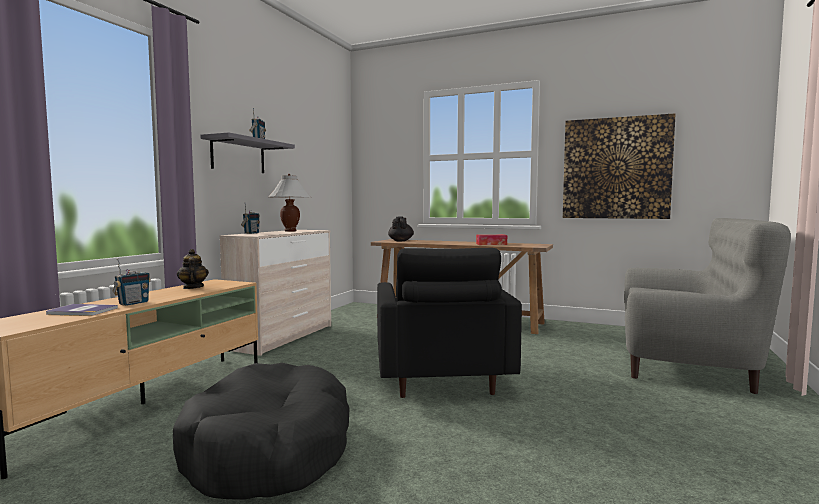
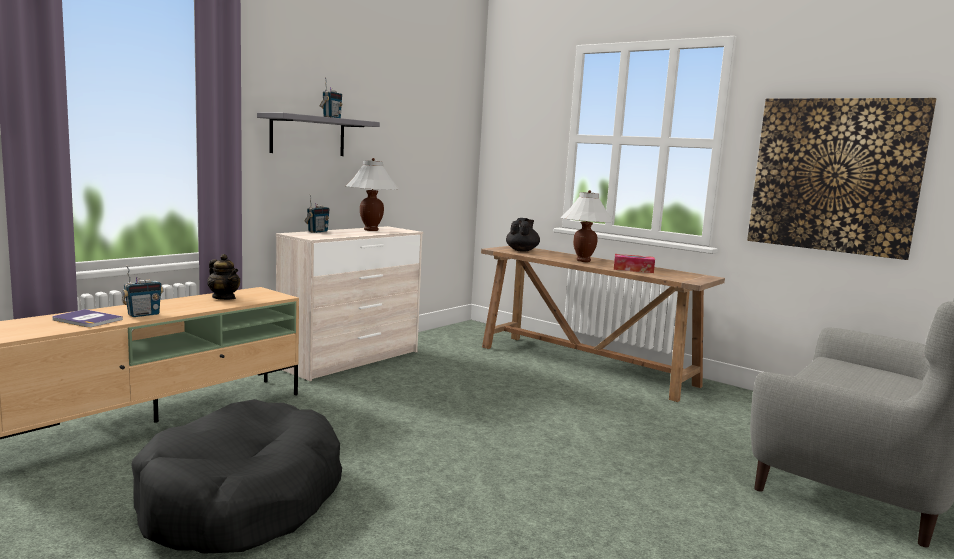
camera: 15 degrees right, 5 degrees up
(193, 287) = (224, 298): teapot -> teapot turned 135 degrees clockwise
(440, 379) = (493, 446): black armchair -> none
(451, 242) = (583, 261): none -> white table lamp

